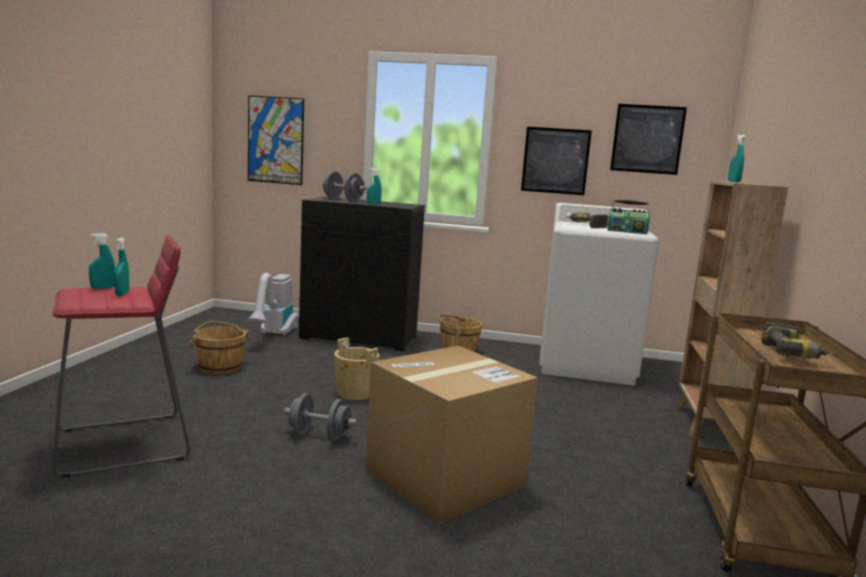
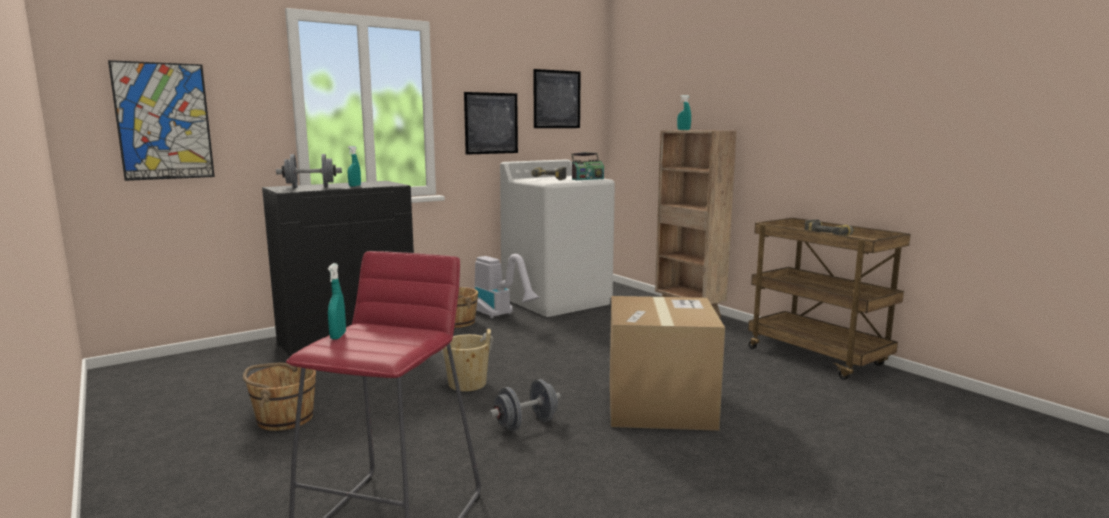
camera: 45 degrees left, 0 degrees up
(122, 294) = (384, 333): turquoise spray bottle -> none
(274, 335) = (255, 369): vacuum cleaner -> vacuum cleaner (501, 316)

